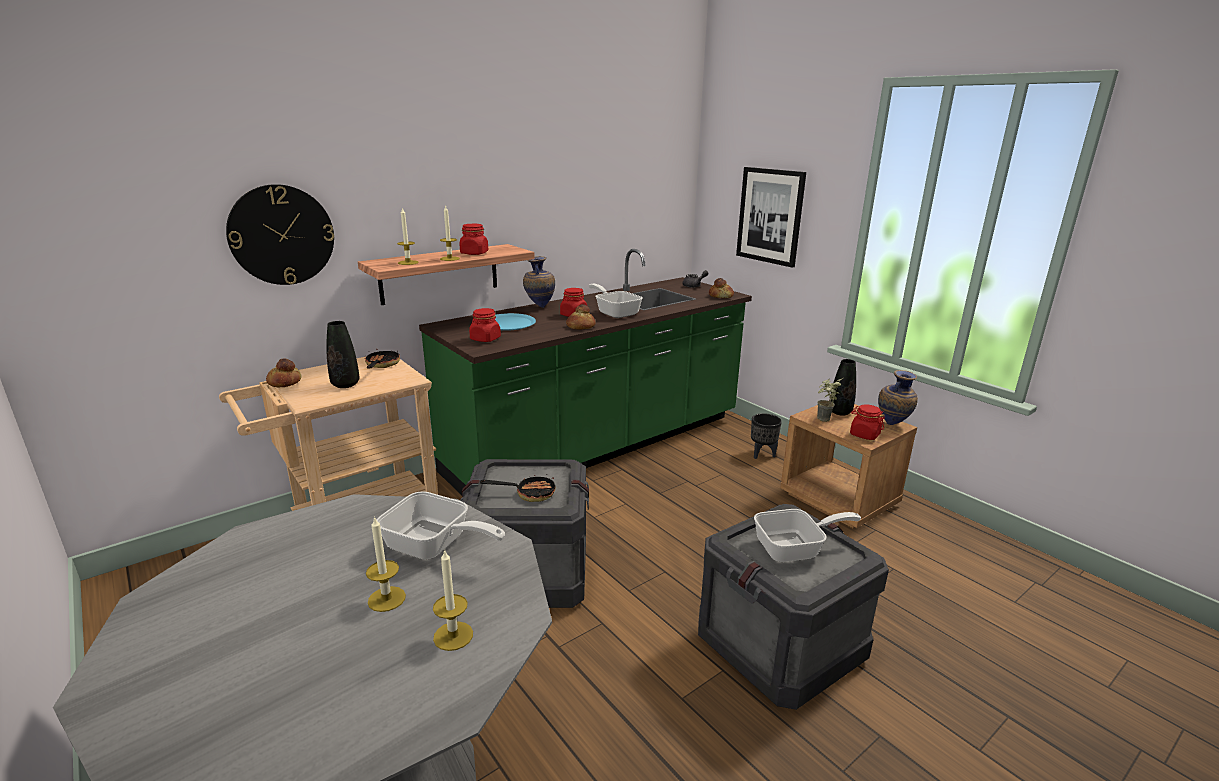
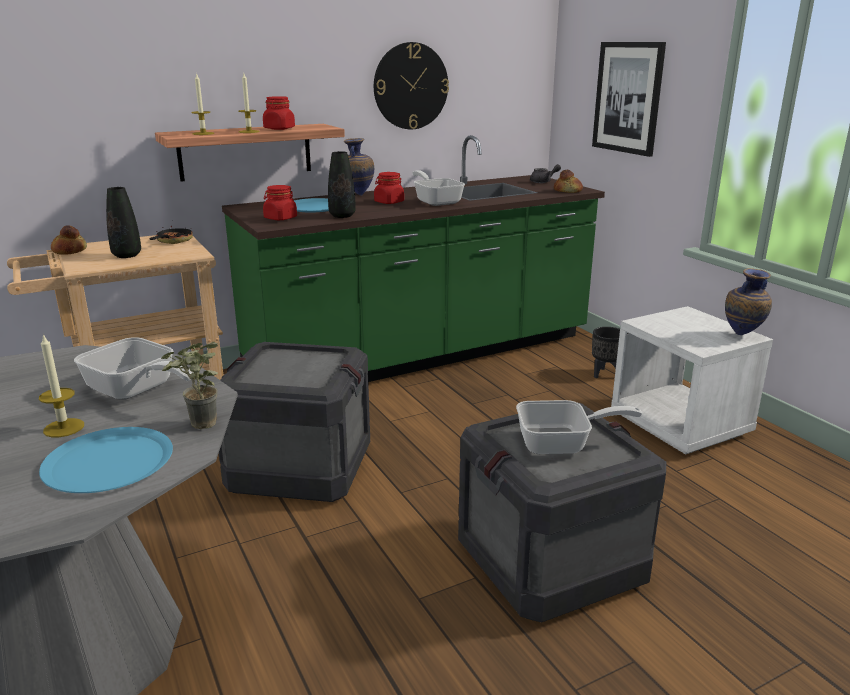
camera: 10 degrees right, 0 degrees up
(281, 235) = (74, 100): wall clock -> wall clock (410, 86)
(453, 636) = (108, 462): candle -> blue plate
(529, 493) = (293, 374): frying pan -> none
(580, 326) = (389, 211): bread -> none
(823, 421) = (658, 327): potted plant -> potted plant (198, 427)
(839, 500) = (680, 425): brown nightstand -> white nightstand
(840, 412) = (683, 320): black vase -> black vase (342, 216)
(864, 435) = (702, 343): red jar -> none

